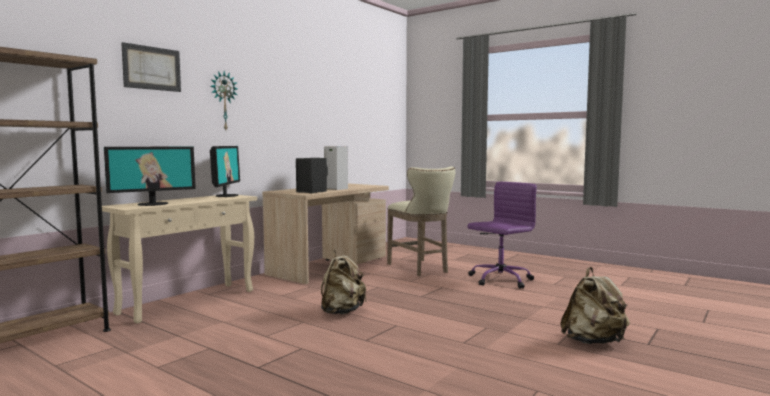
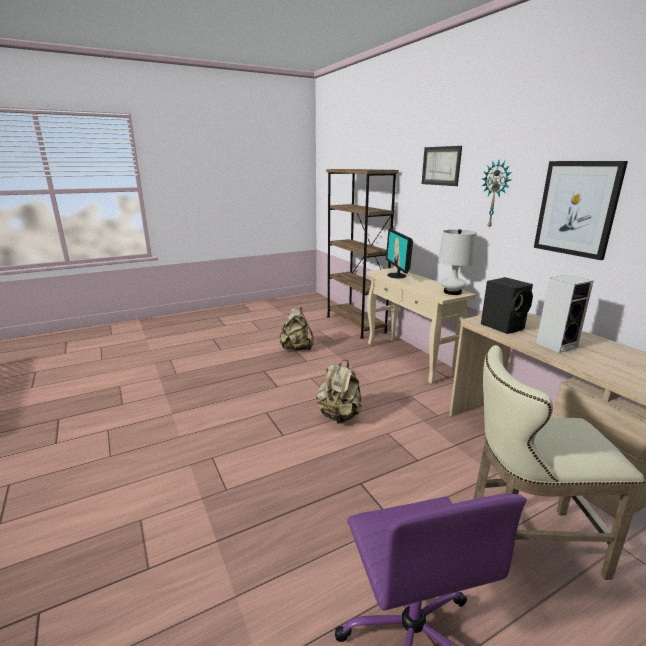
camera: 115 degrees right, 15 degrees up
(226, 195) = (452, 292): monitor -> white table lamp
(281, 110) = (577, 208): none -> picture
(593, 342) = (107, 555): beige backpack -> beige backpack (296, 348)

